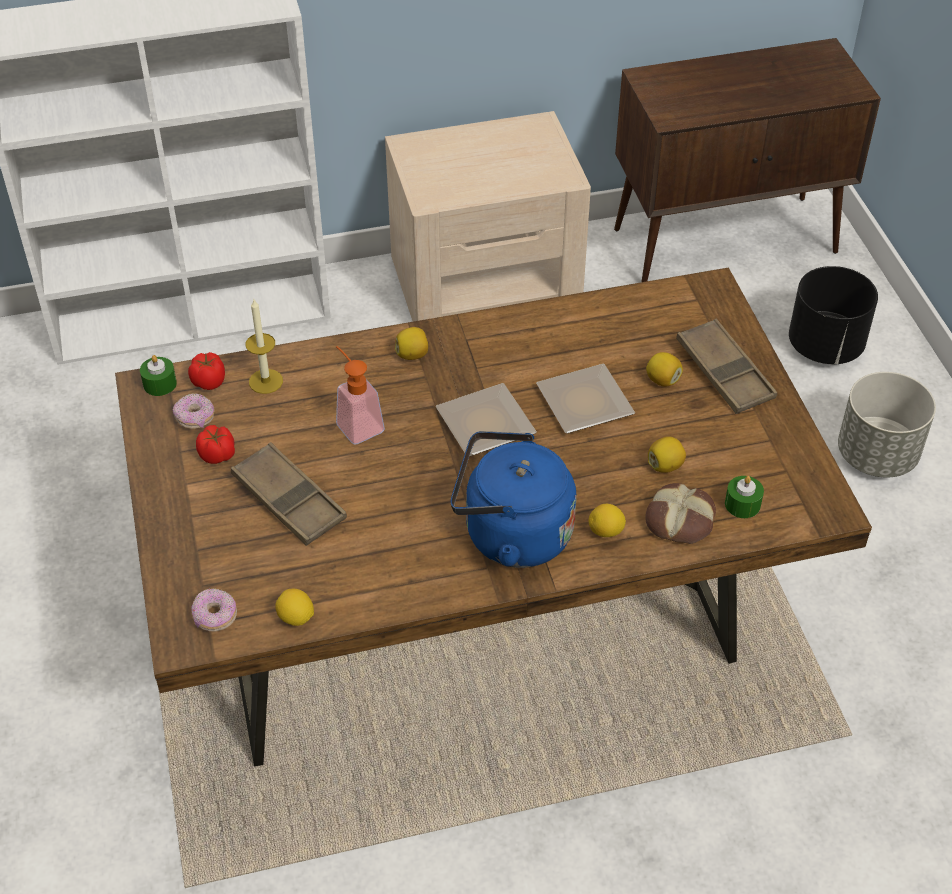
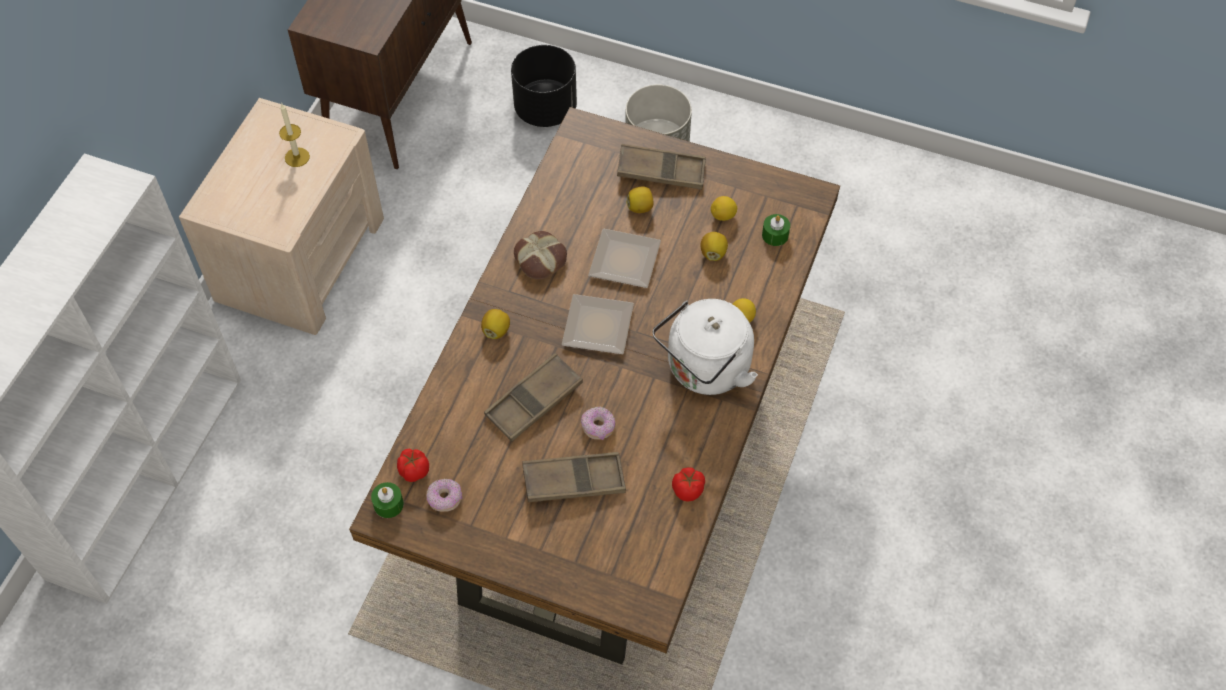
camera: 55 degrees left, 10 degrees up
(215, 616) = (645, 581): donut -> donut (598, 427)
(218, 455) = (495, 503): tomato -> tomato (688, 490)
(265, 381) = (445, 434): candle -> candle (297, 157)
(296, 618) = (682, 532): lemon -> lemon (723, 216)
(356, 423) = (534, 401): soap dispenser -> brown tray
(511, 534) = (705, 370): blue kettle -> white kettle
(681, 520) = (763, 274): bread -> bread (541, 259)

